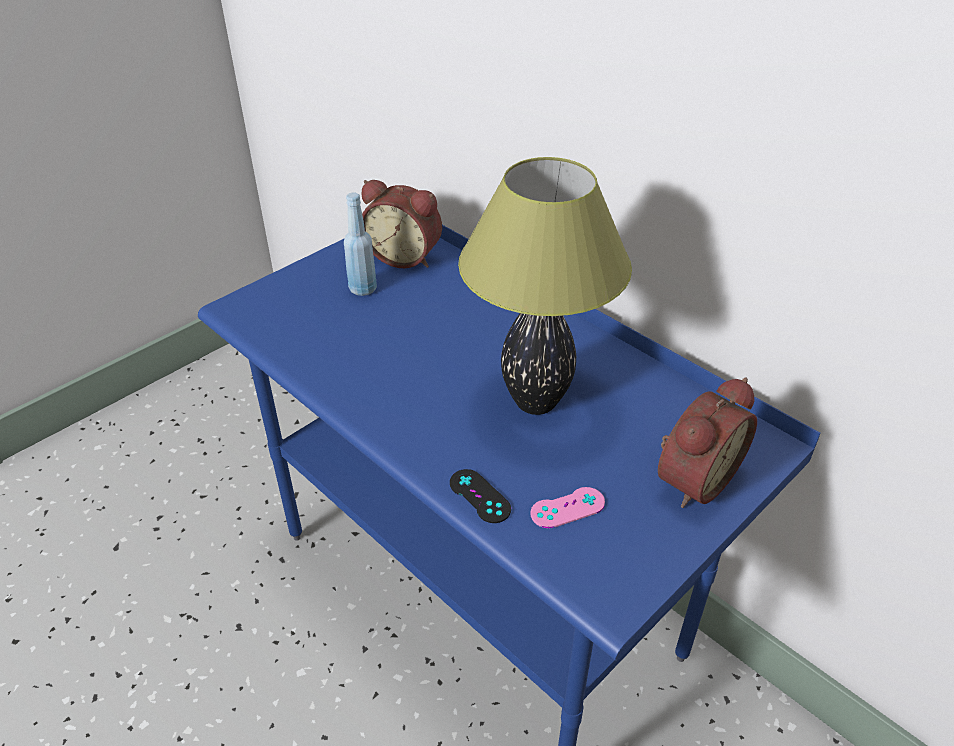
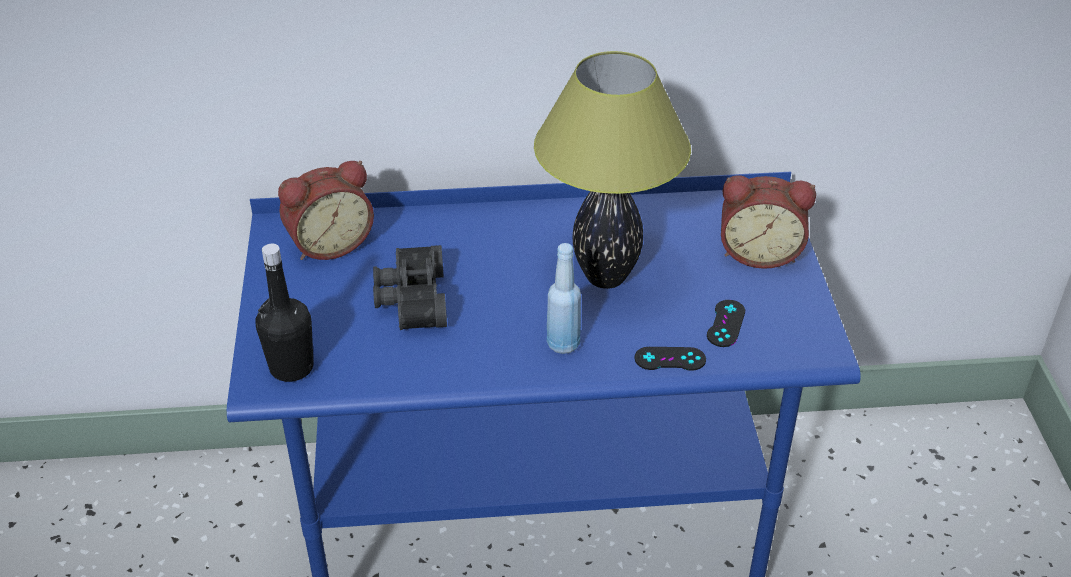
camera: 50 degrees left, 0 degrees up
(264, 310) = (291, 367): none -> black bottle
(363, 289) = (343, 292): blue bottle -> blue bottle (563, 344)
(390, 321) = (410, 299): none -> black binoculars
(567, 508) = (726, 323): pink game controller -> black game controller
(692, 478) = (759, 252): alarm clock -> alarm clock turned 105 degrees clockwise

